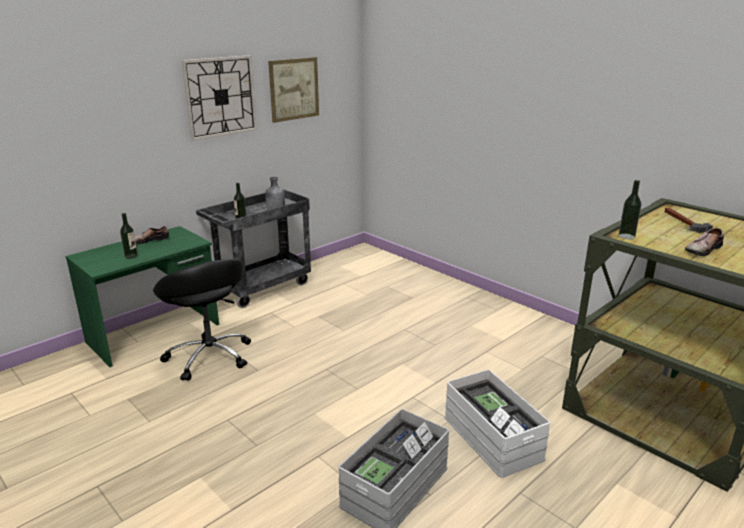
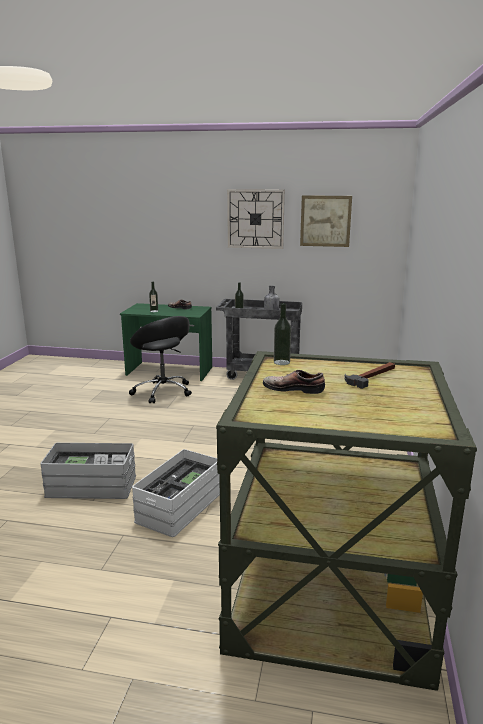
camera: 55 degrees right, 5 degrees down
(210, 358) = (163, 392): black office chair -> black office chair turned 60 degrees counterclockwise

